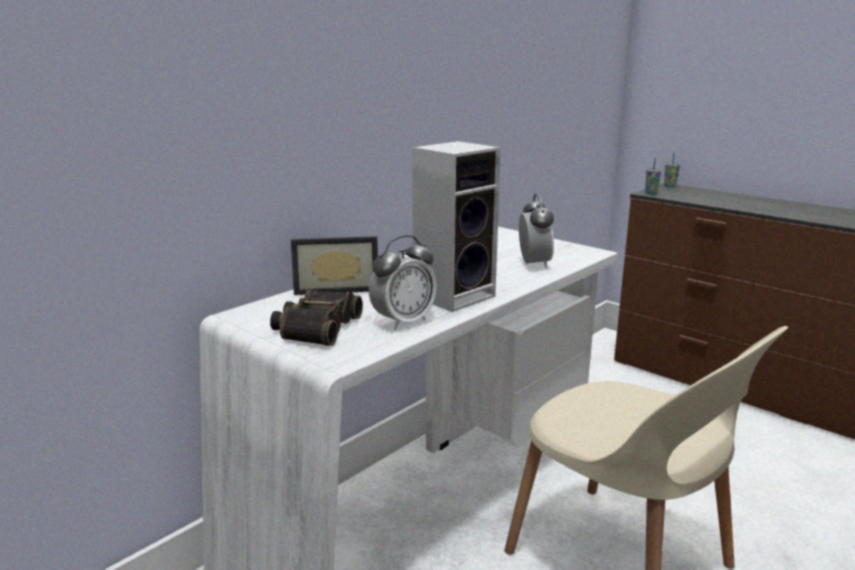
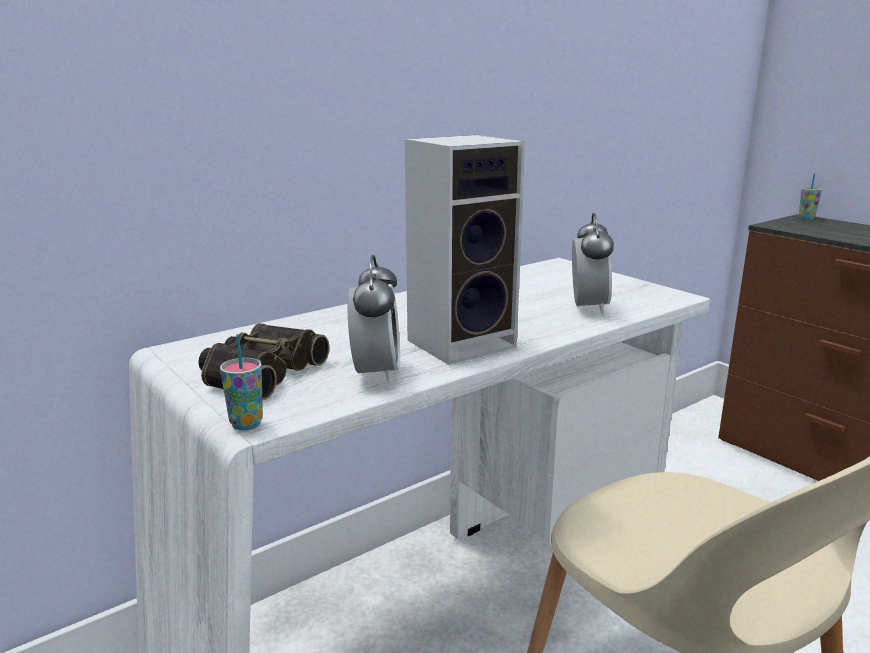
camera: 10 degrees right, 0 degrees up
(336, 288) = (317, 323): picture frame -> none
(403, 322) = (376, 373): alarm clock -> alarm clock turned 60 degrees counterclockwise
(651, 193) = (777, 225): cup -> cup (246, 424)

